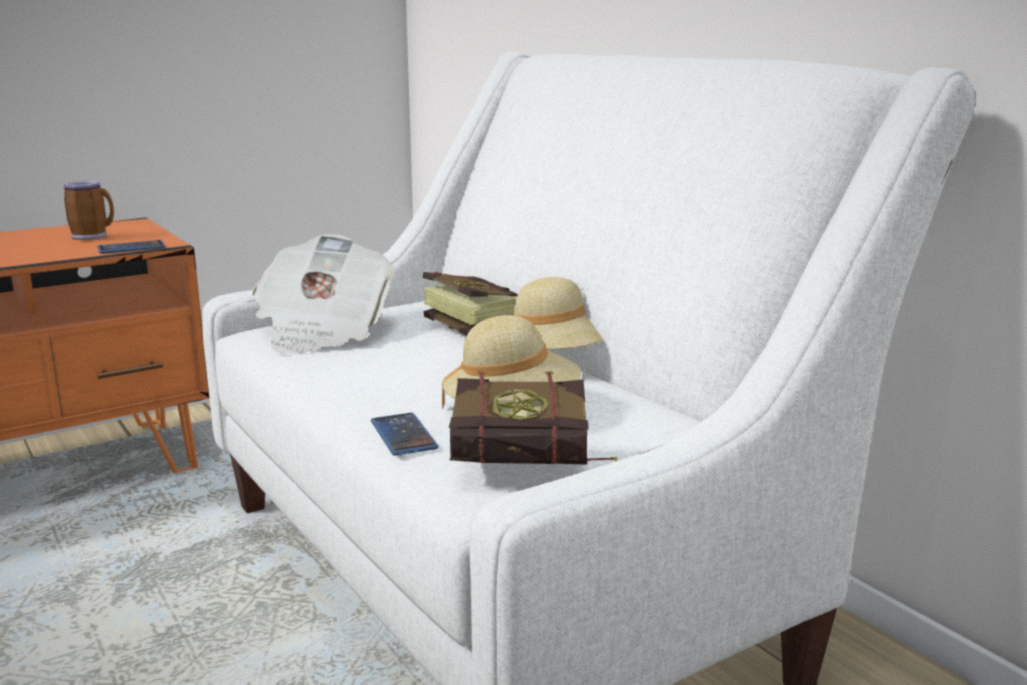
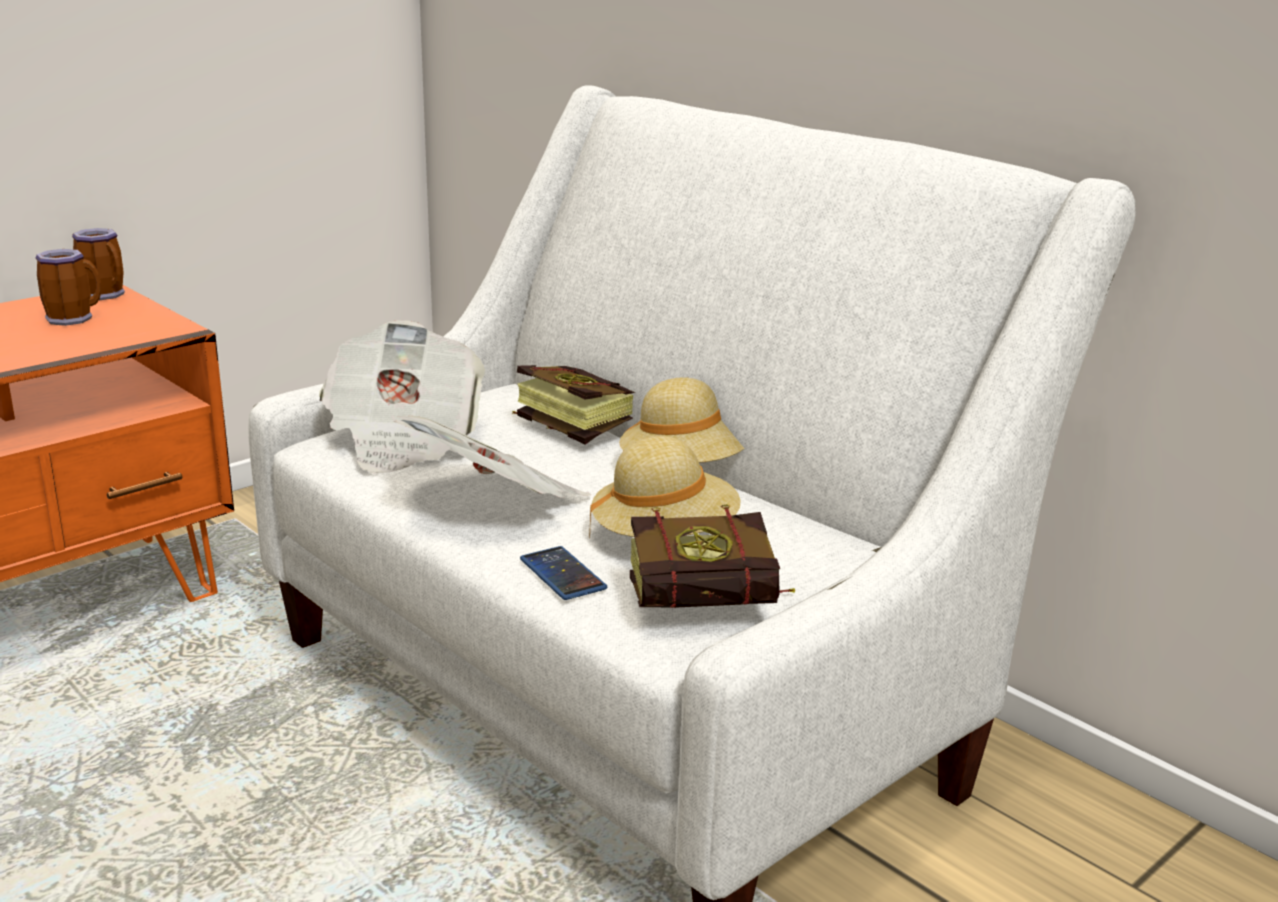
camera: 10 degrees left, 5 degrees up
(130, 224) = (107, 295): none -> mug
(131, 248) = (138, 337): phone -> none
(373, 380) = (495, 505): none -> newspaper

